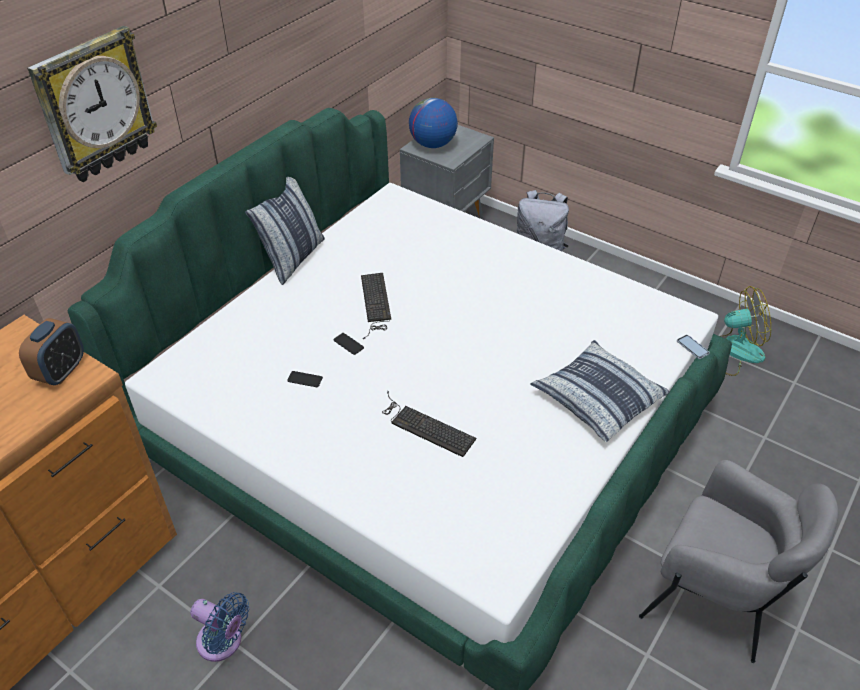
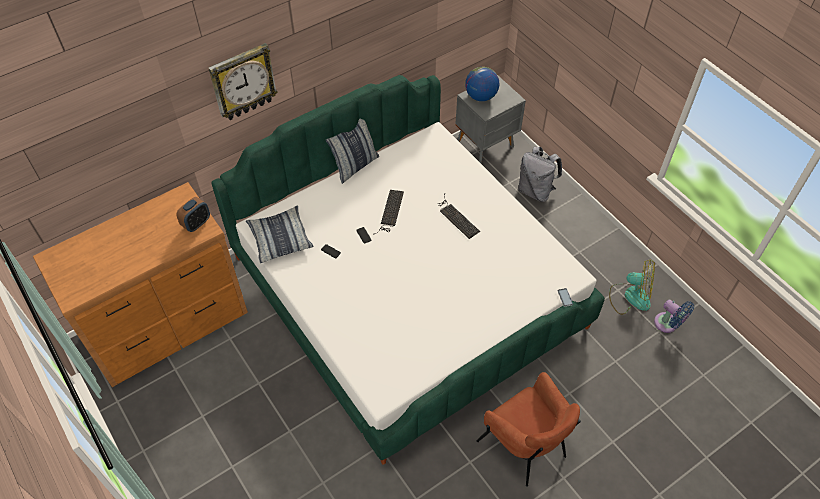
camera: 20 degrees right, 10 degrees up
(223, 642) = (252, 380): blue fan -> blue fan (668, 324)
(425, 426) = (383, 300): keyboard -> keyboard (456, 217)
(597, 398) = (489, 313): pillow -> pillow (280, 238)
(714, 599) = (524, 446): grey armchair -> brown armchair

